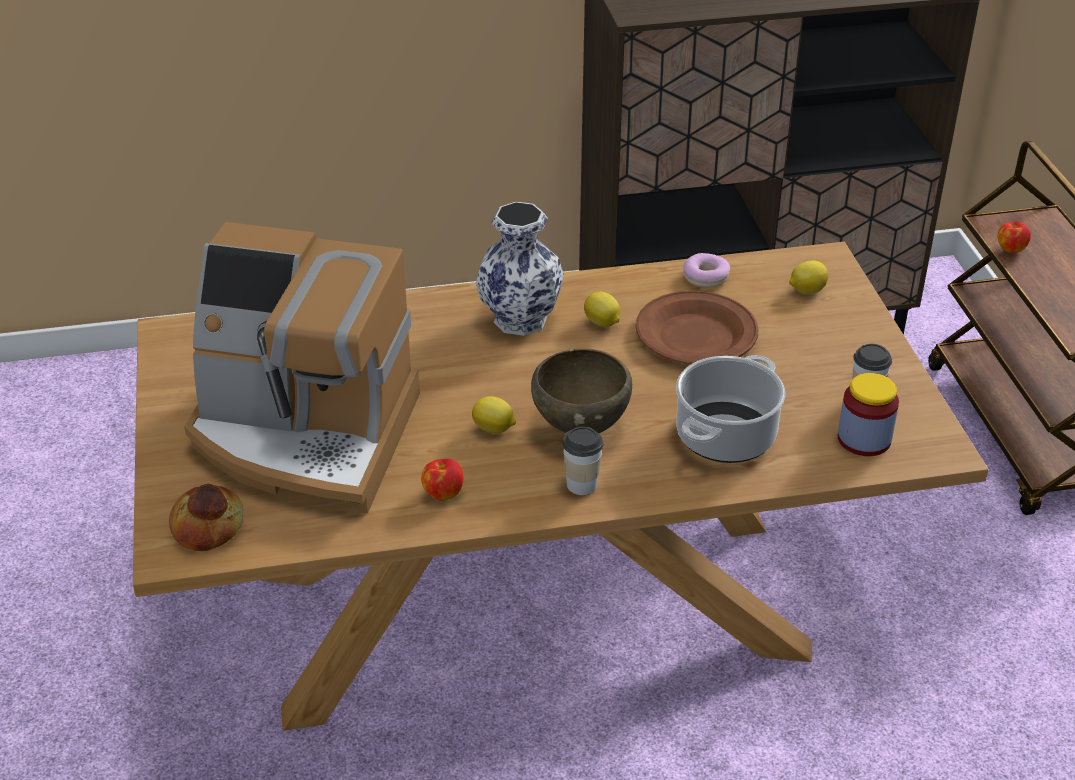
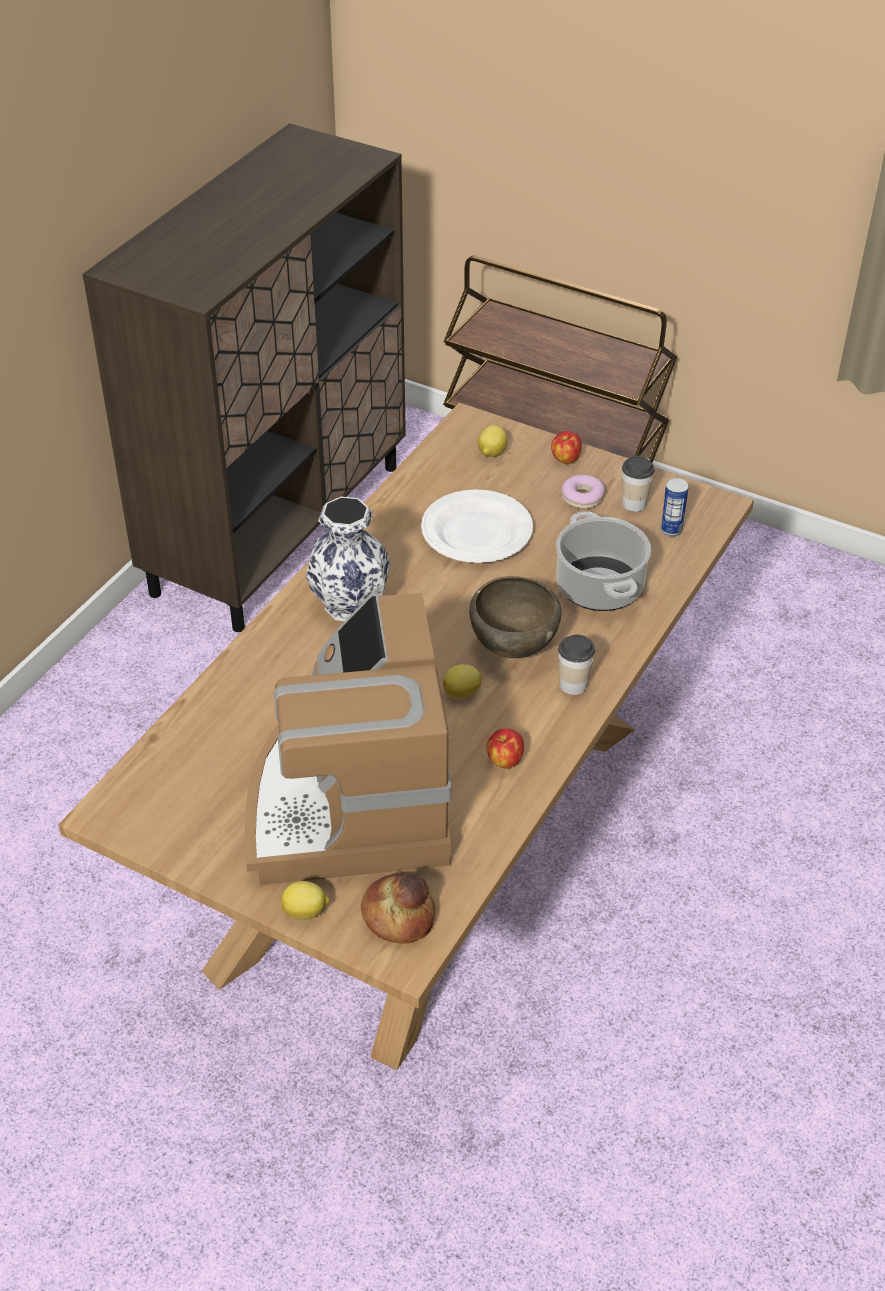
camera: 50 degrees left, 5 degrees up
(305, 435) = (350, 800): coffee machine -> coffee machine turned 120 degrees clockwise
(602, 323) = (407, 567): lemon -> lemon (306, 912)
(696, 334) = (476, 532): brown plate -> white plate
(706, 277) = (417, 486): donut -> donut (582, 497)
(864, 439) = (671, 530): jar -> can
(1010, 249) = (507, 347): apple -> apple (565, 459)

